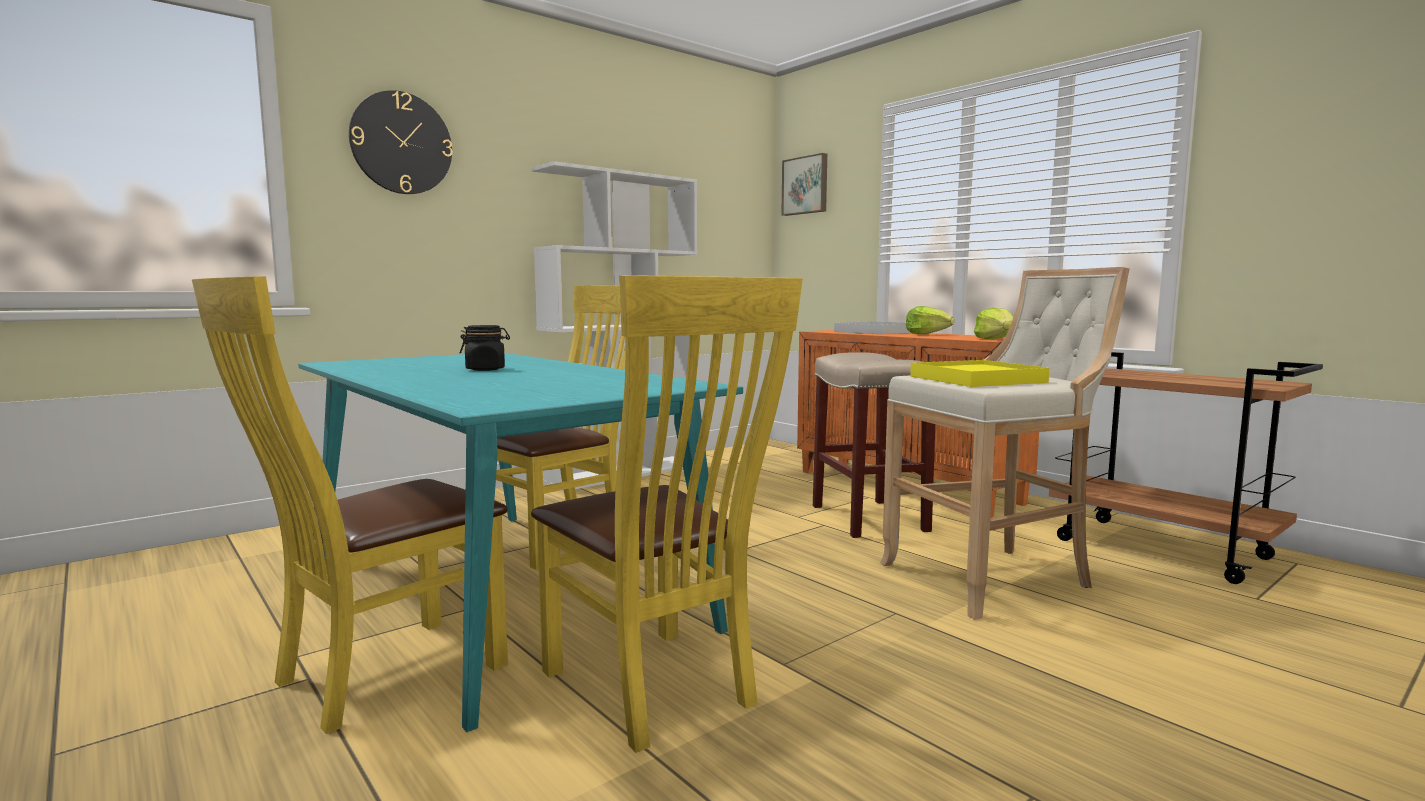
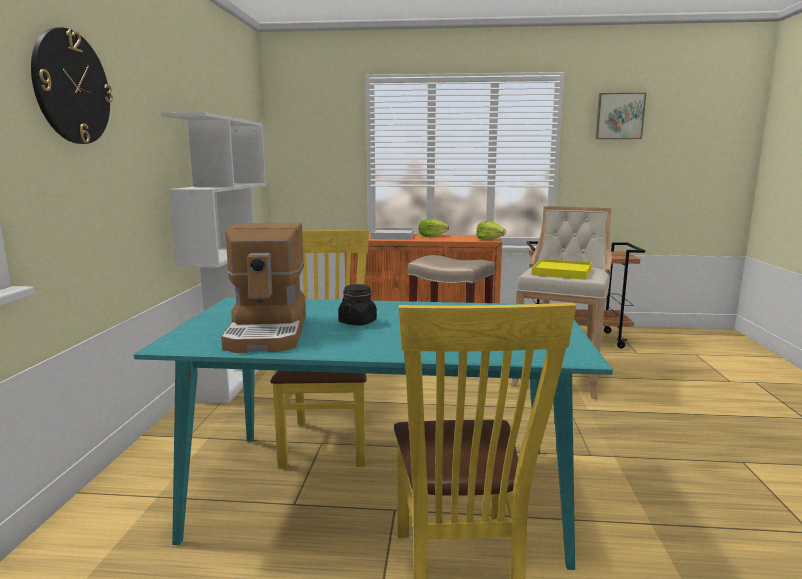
camera: 45 degrees left, 5 degrees up
(407, 365) = (269, 332): none -> coffee machine
(656, 691) = (584, 496): yellow chair -> none
(806, 185) = (296, 124): picture -> picture (619, 116)

